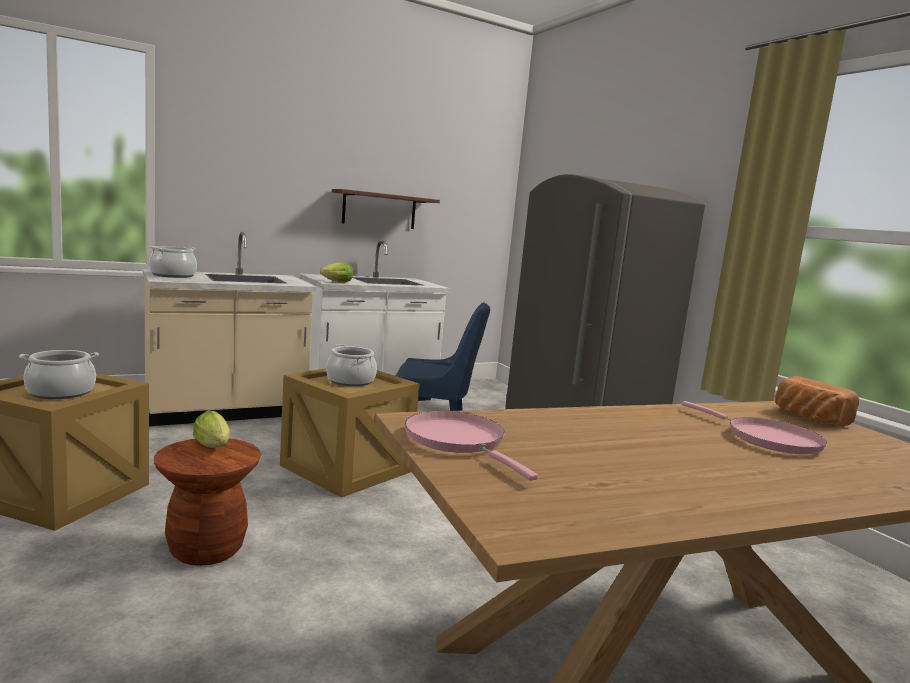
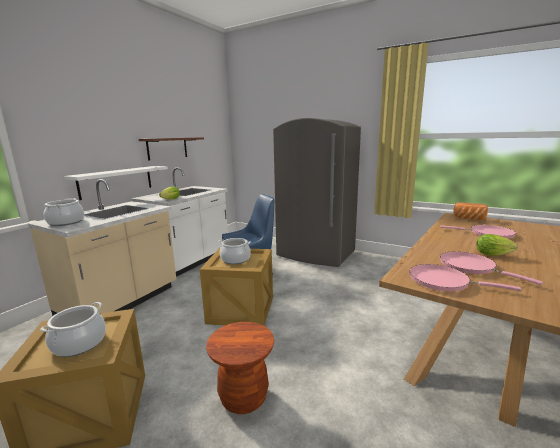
camera: 30 degrees left, 5 degrees up
(214, 447) = (235, 334): lettuce -> lettuce (495, 255)
(283, 245) = (116, 181): none -> white shelf
(564, 448) = (471, 267): none -> pink frying pan

